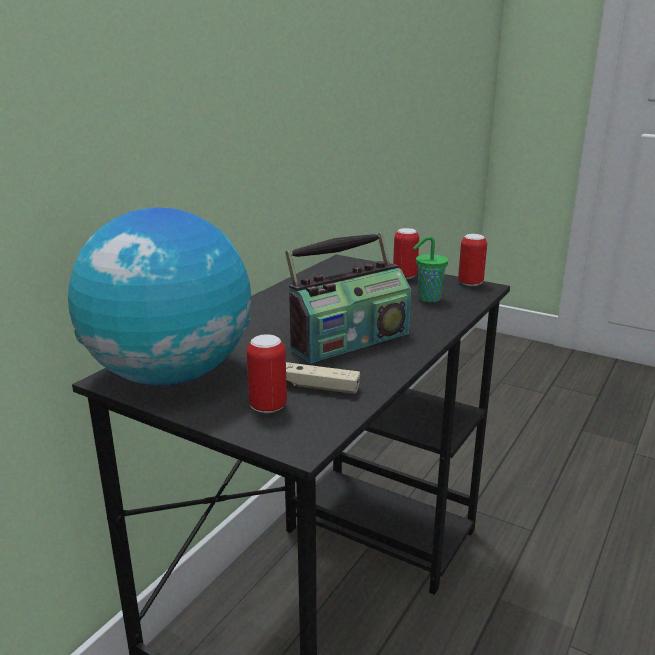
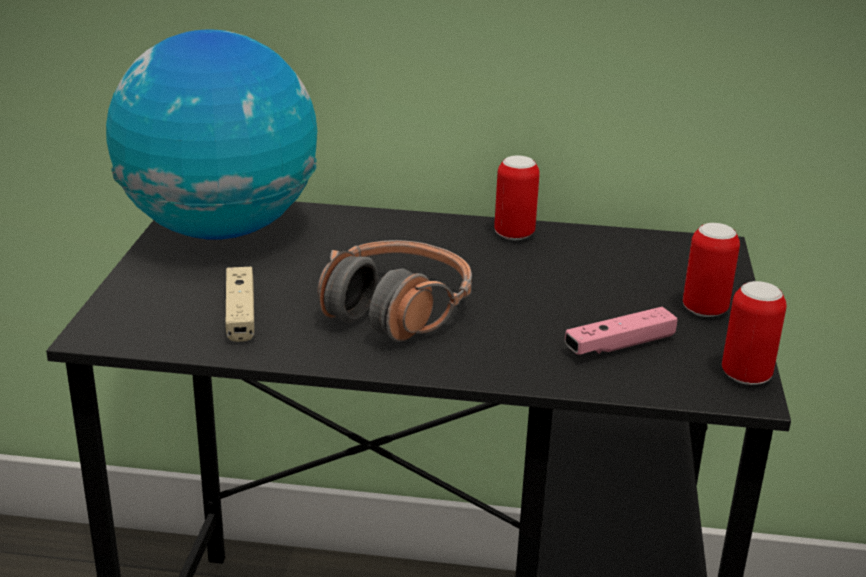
camera: 65 degrees right, 5 degrees up
(268, 406) = (175, 297): can -> can (514, 234)
(349, 340) = (395, 309): radio -> headphones
(427, 298) = (619, 345): green cup -> pink game controller

